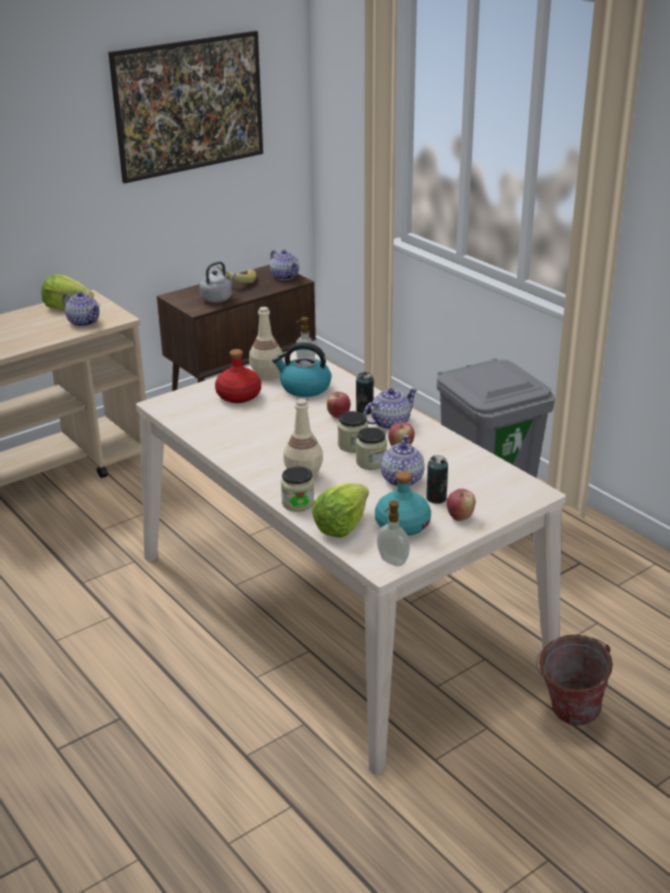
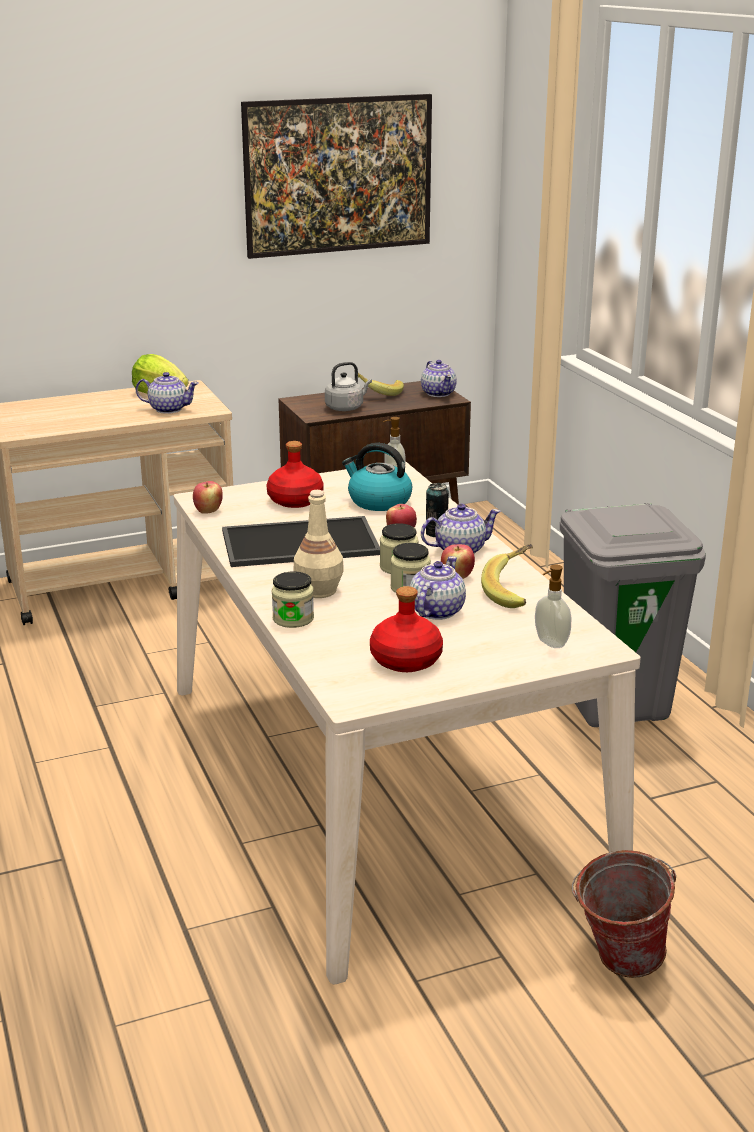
camera: 15 degrees right, 5 degrees down
(83, 322) = (168, 409): teapot -> teapot turned 45 degrees counterclockwise
(264, 435) = (299, 544): none -> tray
(266, 374) = (342, 483): beige bottle -> none
(341, 526) = (330, 650): lettuce -> none
(392, 561) = (368, 697): soap dispenser -> soap dispenser (550, 643)
(401, 525) = (405, 660): turquoise bottle -> red bottle
(436, 498) = (467, 637): can -> none
(450, 454) = (514, 592): none -> banana
(460, 517) = (485, 661): apple -> apple (208, 511)

